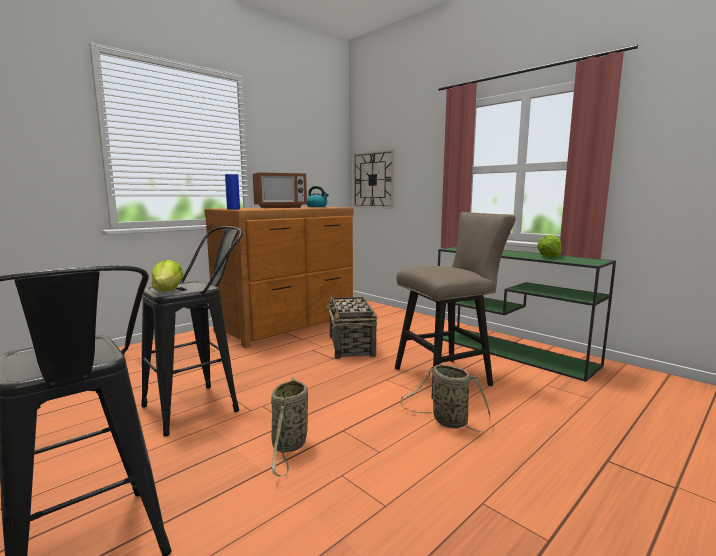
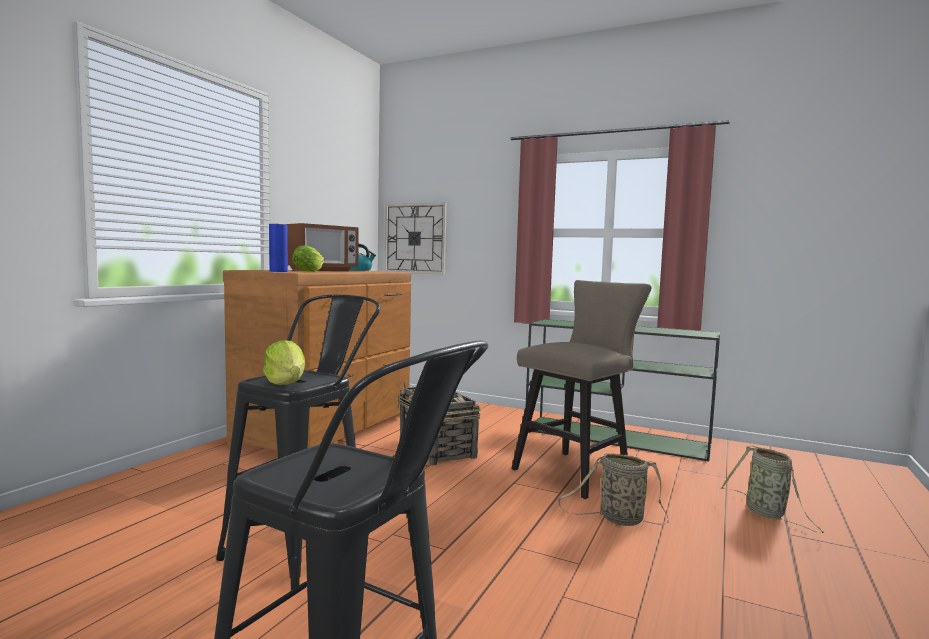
camera: 20 degrees left, 5 degrees down
(289, 446) = (473, 576): basket -> basket (768, 514)
(549, 257) = (656, 329): lettuce -> lettuce (308, 271)

